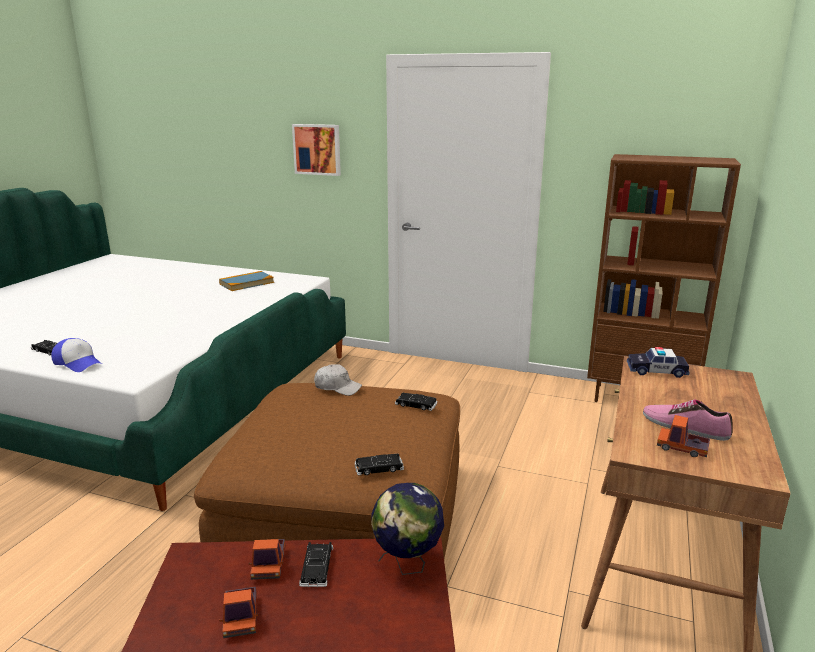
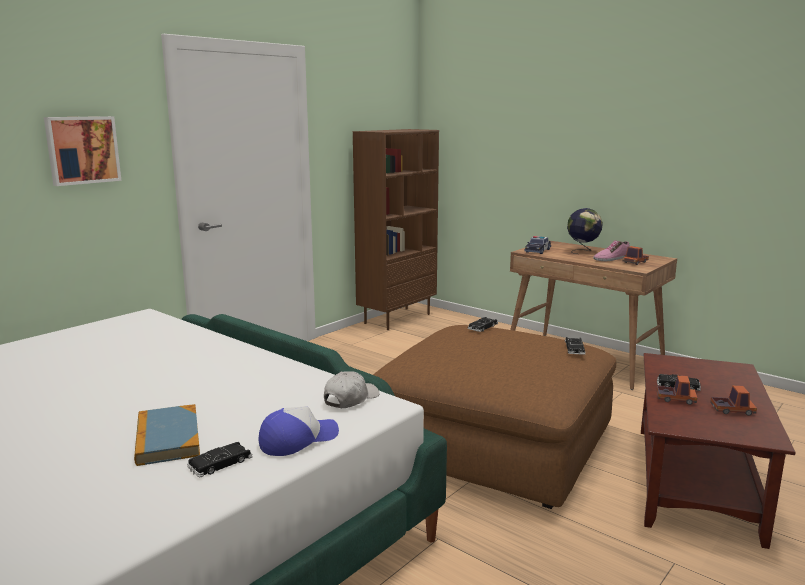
camera: 70 degrees left, 5 degrees down
(246, 283) = (98, 342): book -> book (167, 438)
(337, 387) = (429, 346): white cap -> white cap (350, 399)
(407, 565) = (673, 363): globe -> globe (582, 251)

